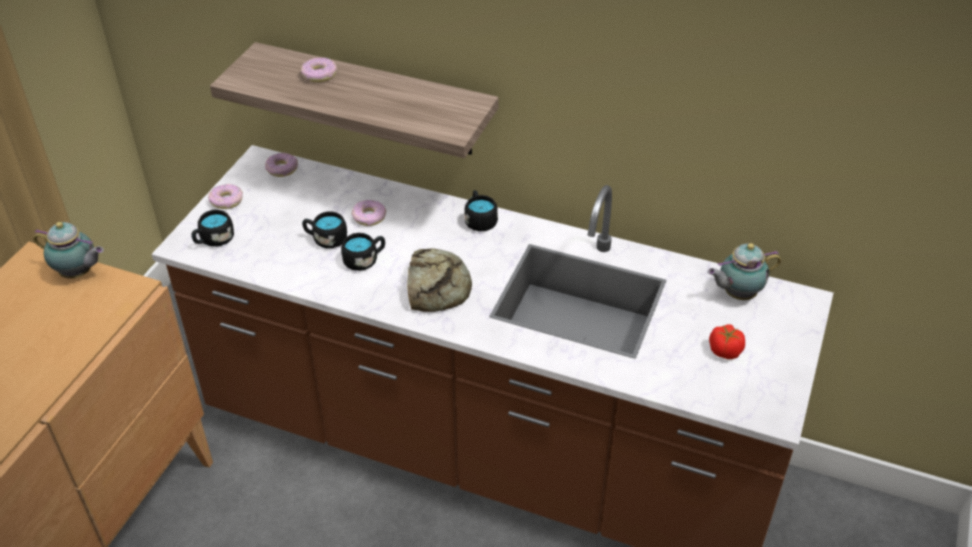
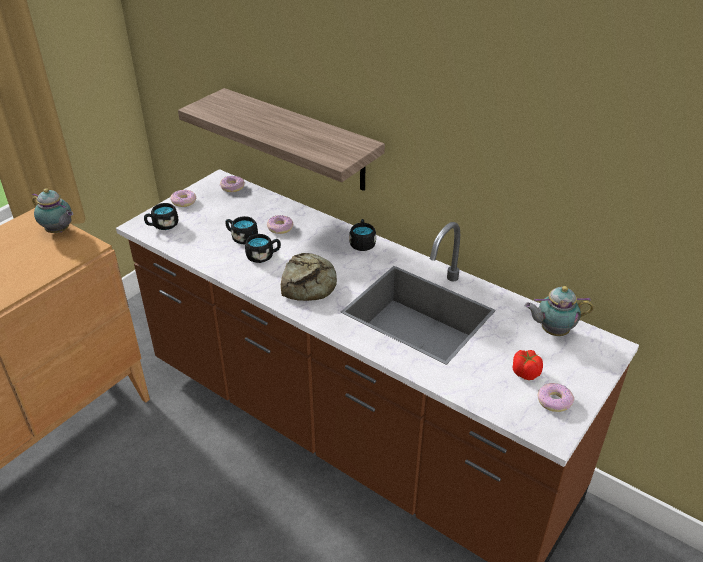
camera: 15 degrees right, 5 degrees down
(319, 75) = (258, 112): donut -> donut (554, 401)

